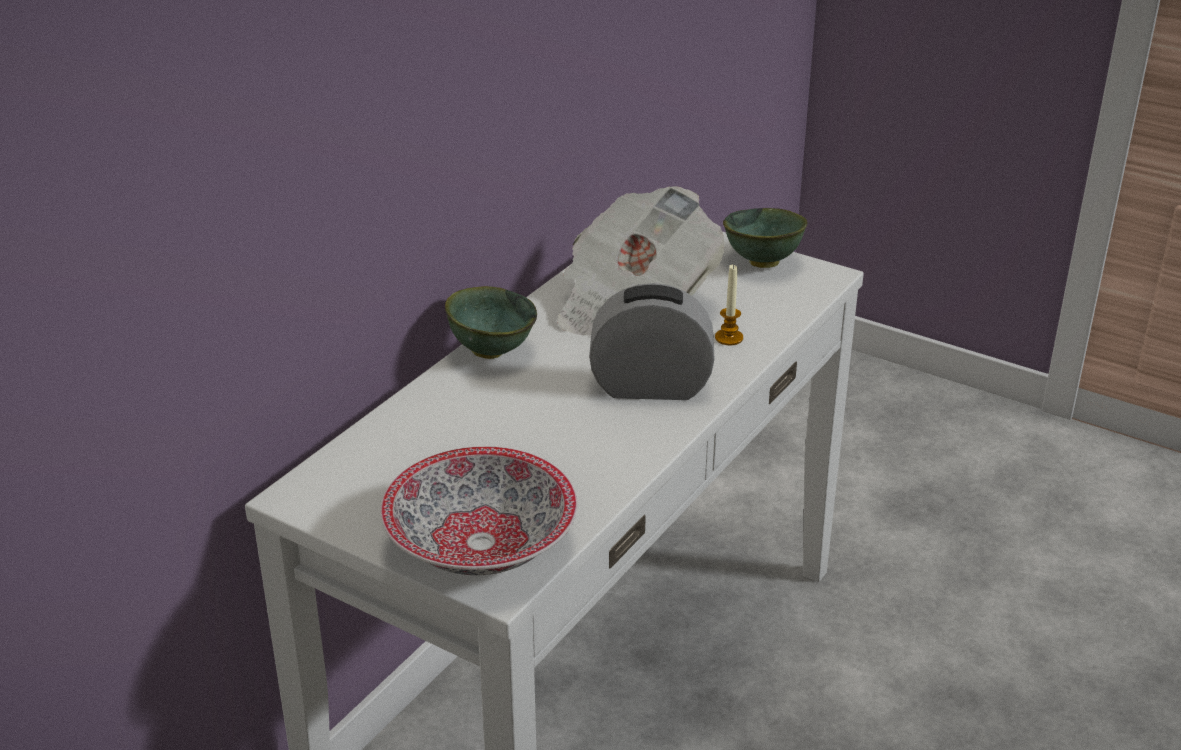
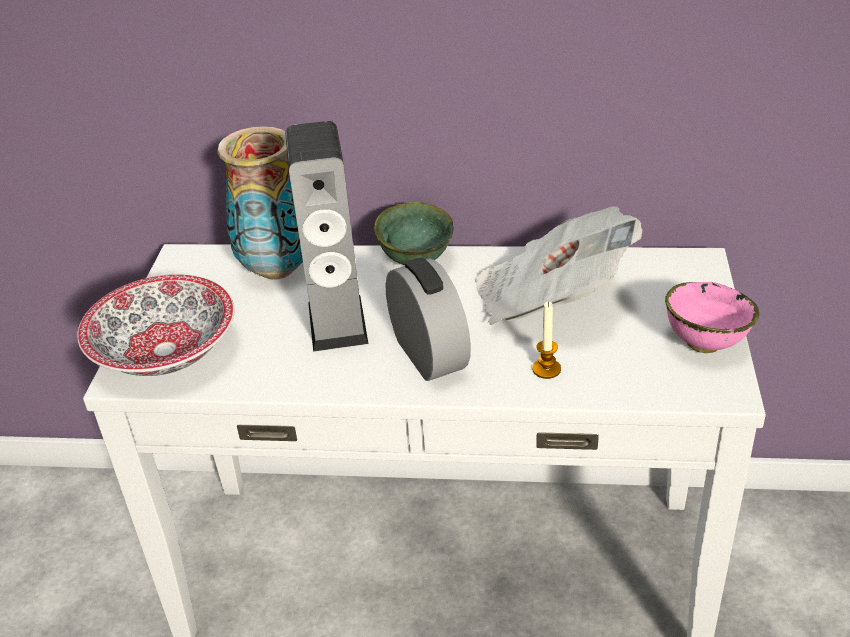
camera: 65 degrees right, 5 degrees up
(407, 436) = (277, 270): none -> vase
(547, 423) = (337, 322): none -> speaker
(761, 262) = (703, 343): green bowl -> pink bowl

